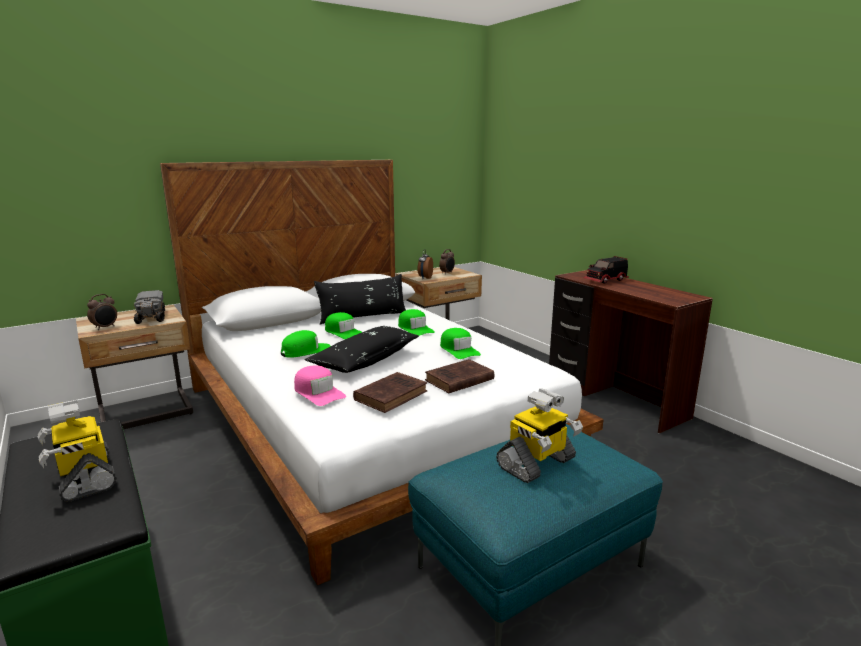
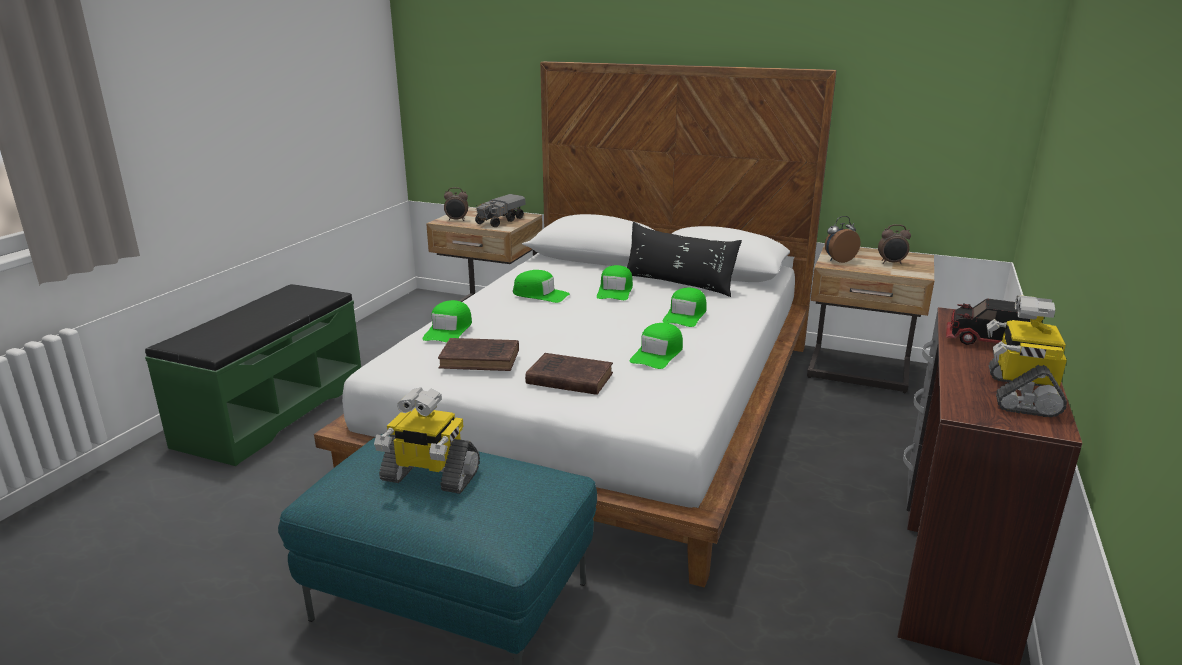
camera: 55 degrees right, 5 degrees up
(85, 478) = (261, 320): toy robot -> toy robot (1020, 394)
(318, 392) = (449, 330): pink cap -> green cap
(365, 360) = (556, 323): black pillow -> none

